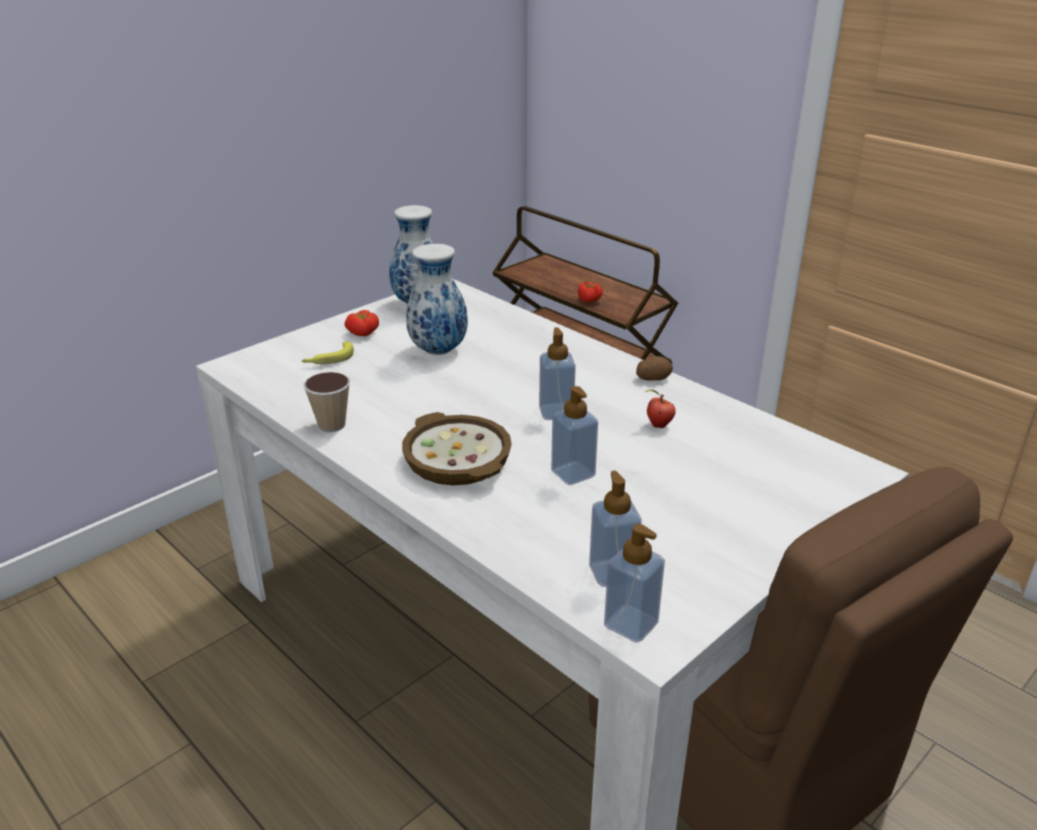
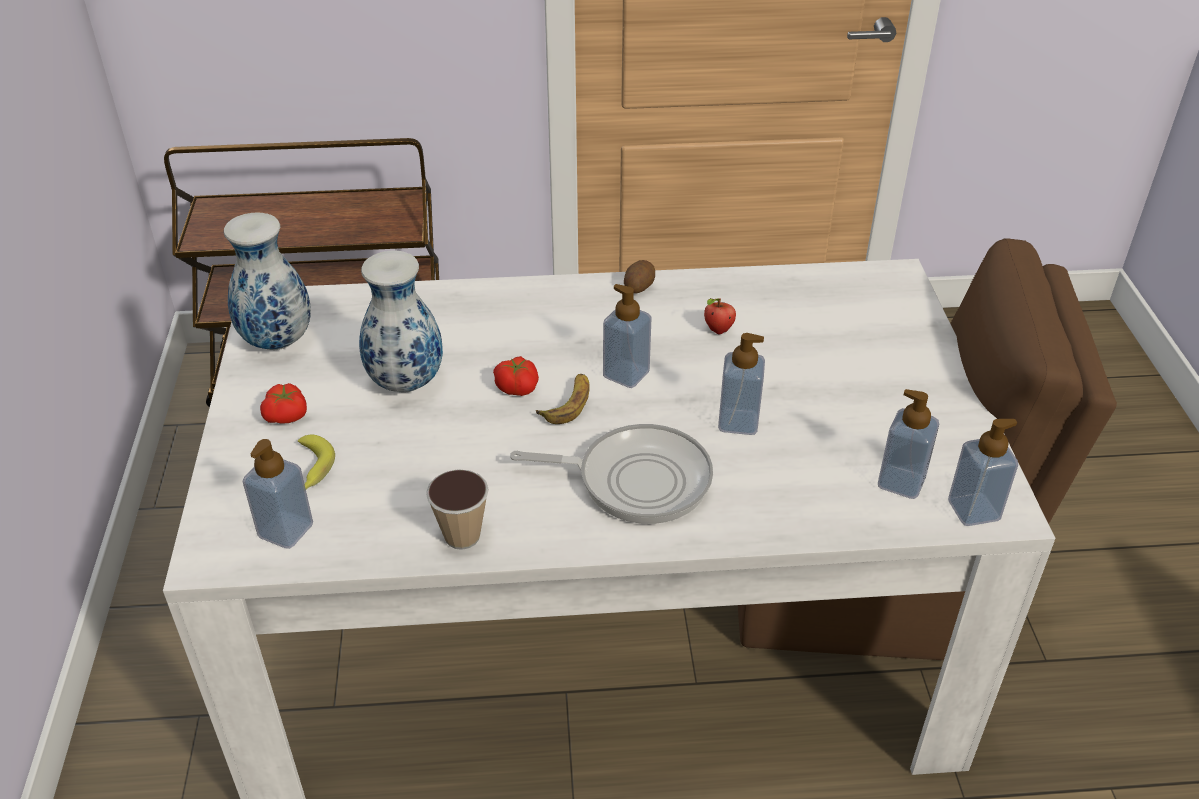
camera: 50 degrees left, 10 degrees up
(274, 374) = (286, 530): none -> soap dispenser
(458, 460) = (636, 480): bowl -> frying pan
(496, 405) = (568, 403): none -> banana
(590, 300) = (344, 231): tomato -> tomato (518, 387)

